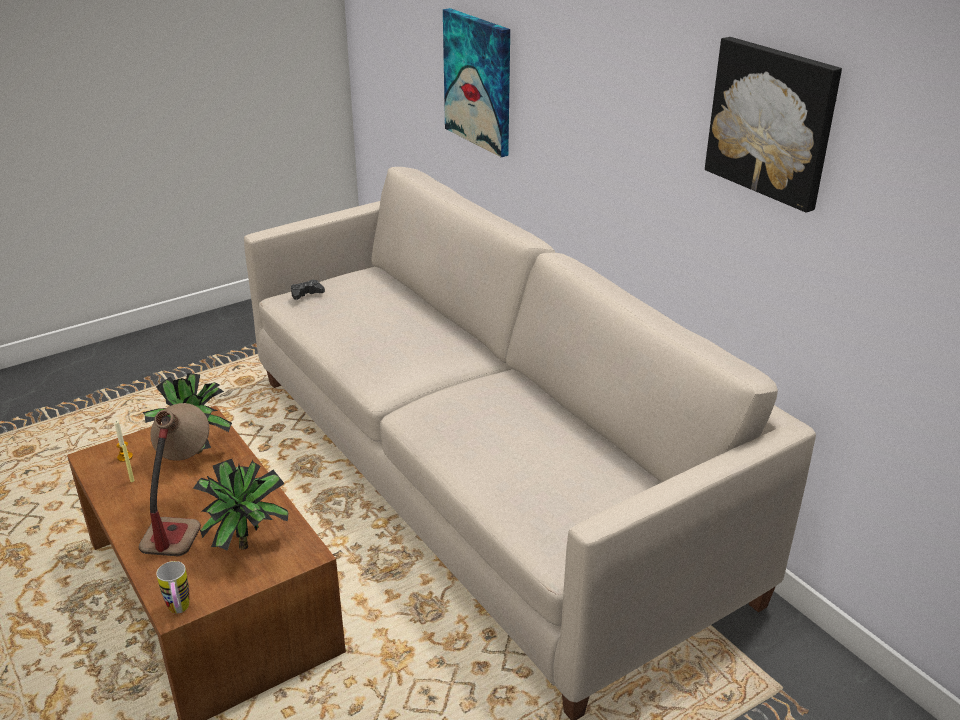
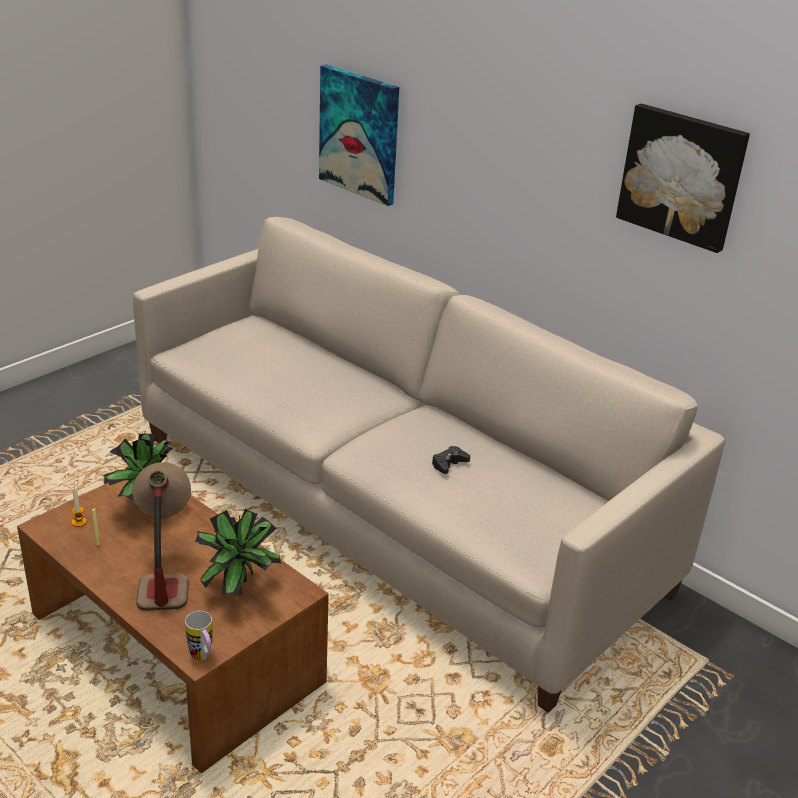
camera: 15 degrees left, 0 degrees up
(306, 294) = (201, 347): black game controller -> black game controller (449, 464)

